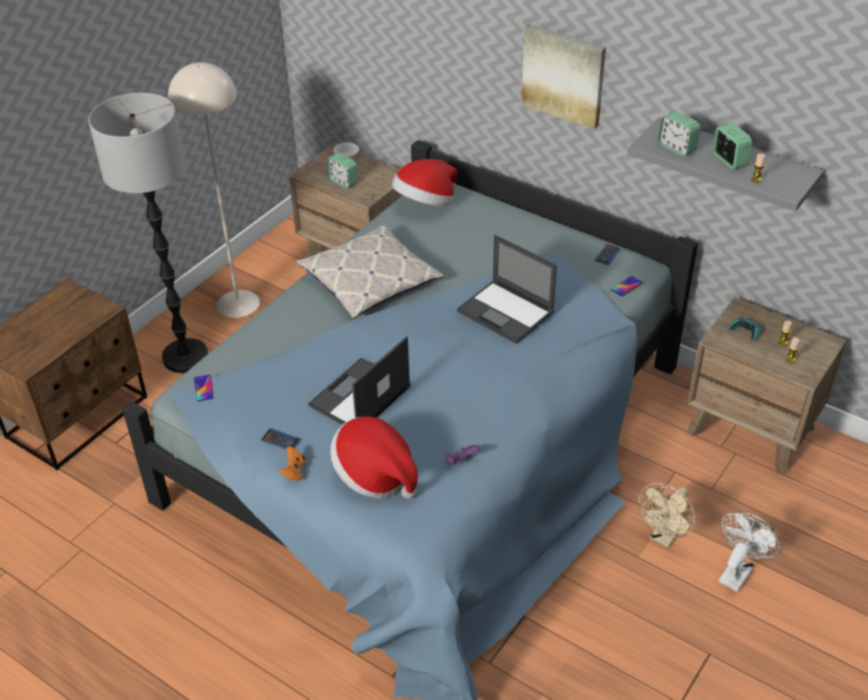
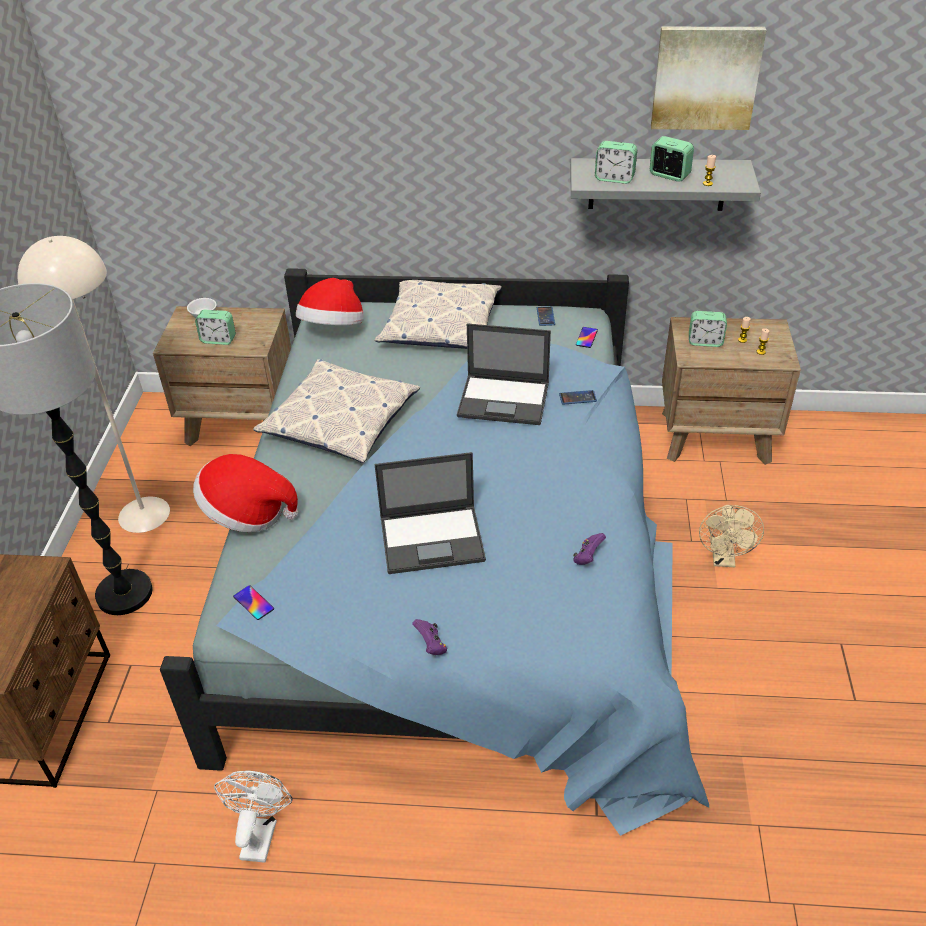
camera: 30 degrees left, 0 degrees up
(280, 440) = (388, 620): phone -> phone (577, 398)
(294, 471) = (431, 645): orange game controller -> purple game controller
(359, 397) = (433, 539): laptop -> laptop turned 105 degrees counterclockwise
(375, 475) = (517, 610): hat -> hat (247, 513)
(512, 231) = (441, 325): none -> pillow
(564, 75) = (456, 144): picture -> picture (705, 77)
(738, 571) = (803, 560): white fan -> white fan (260, 833)
(745, 331) = (705, 341): turquoise game controller -> alarm clock

